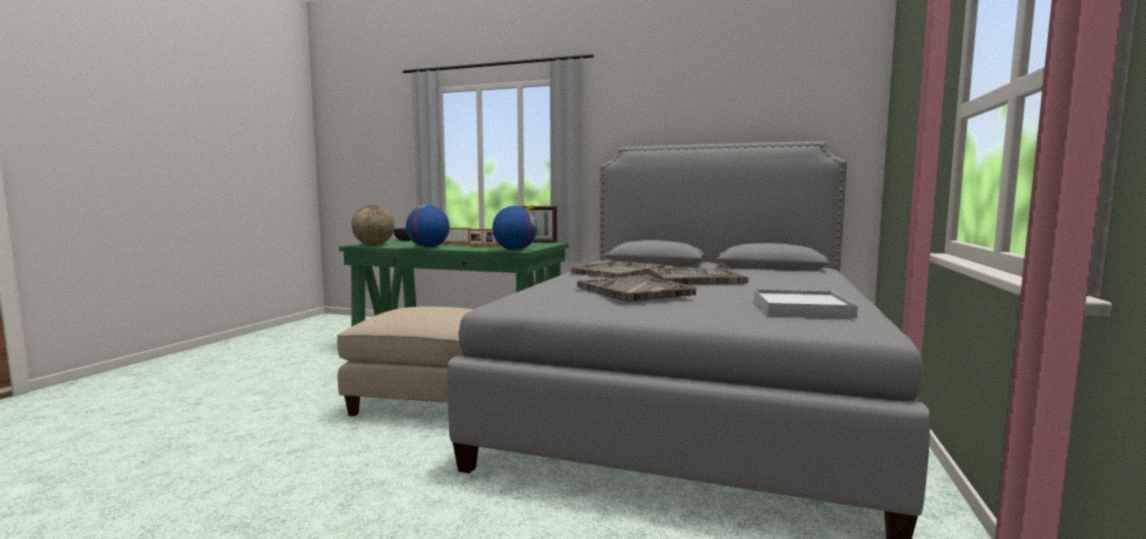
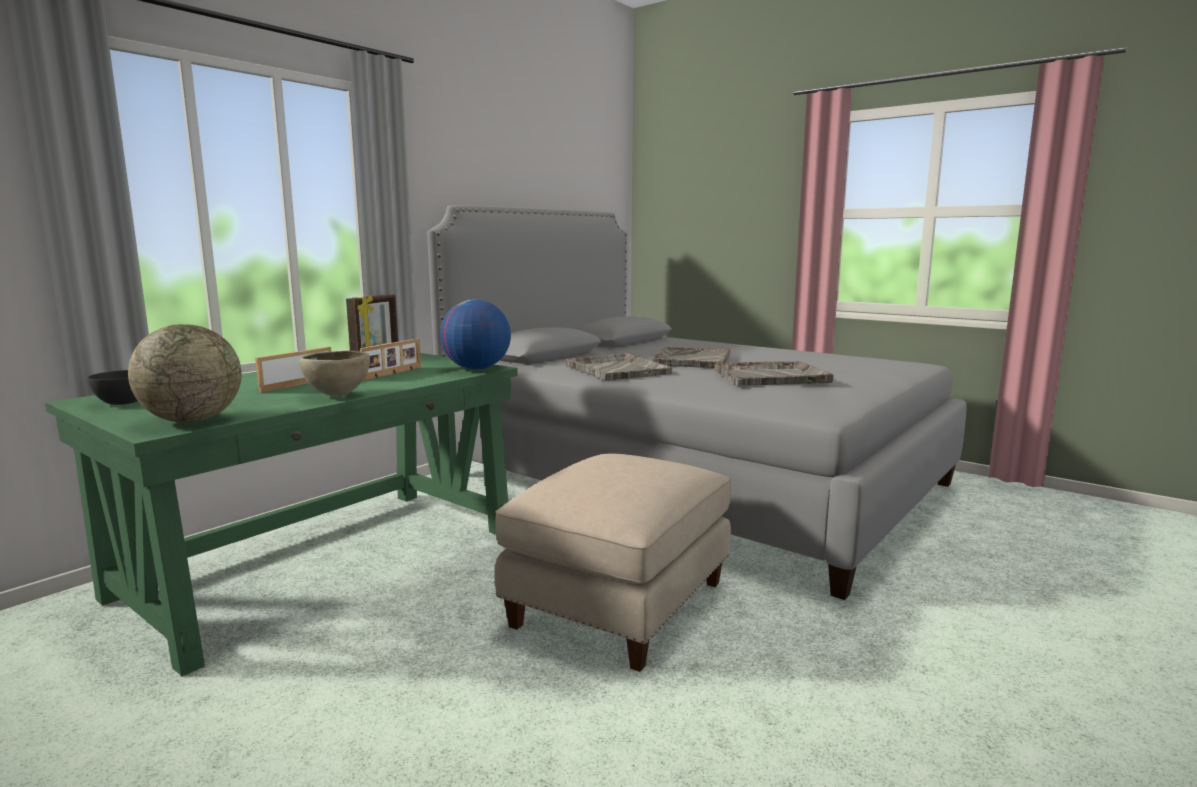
camera: 70 degrees left, 5 degrees up
(428, 247) = (338, 395): globe -> brown bowl
(802, 309) = (849, 362): white tray -> none

